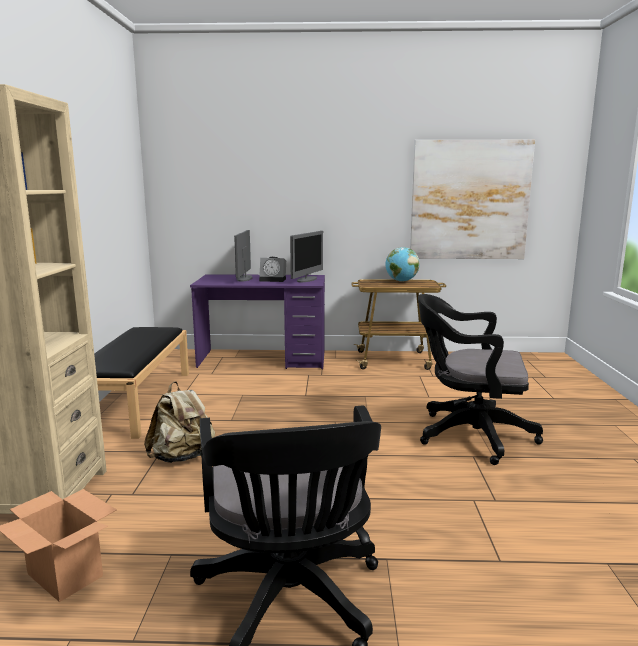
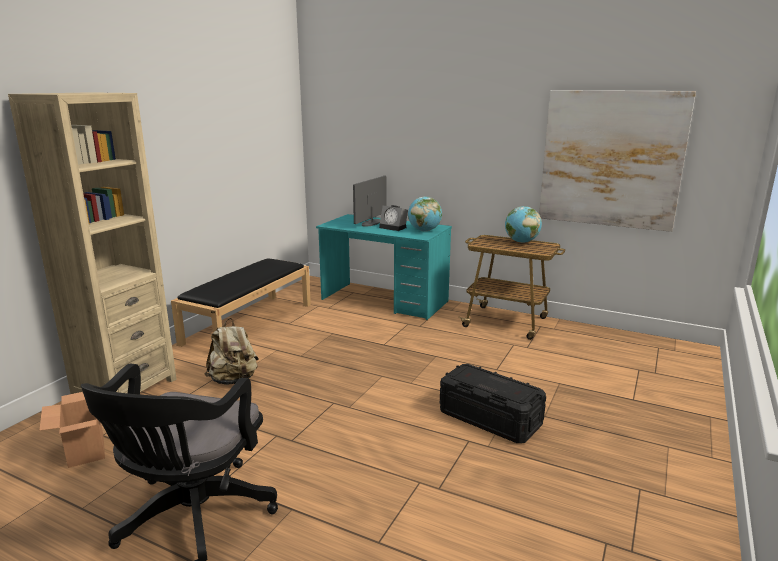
camera: 25 degrees right, 5 degrees up
(263, 359) = (384, 301): purple desk -> turquoise desk
(307, 279) = (424, 230): monitor -> globe
(468, 435) = (489, 418): black office chair -> black storage box

